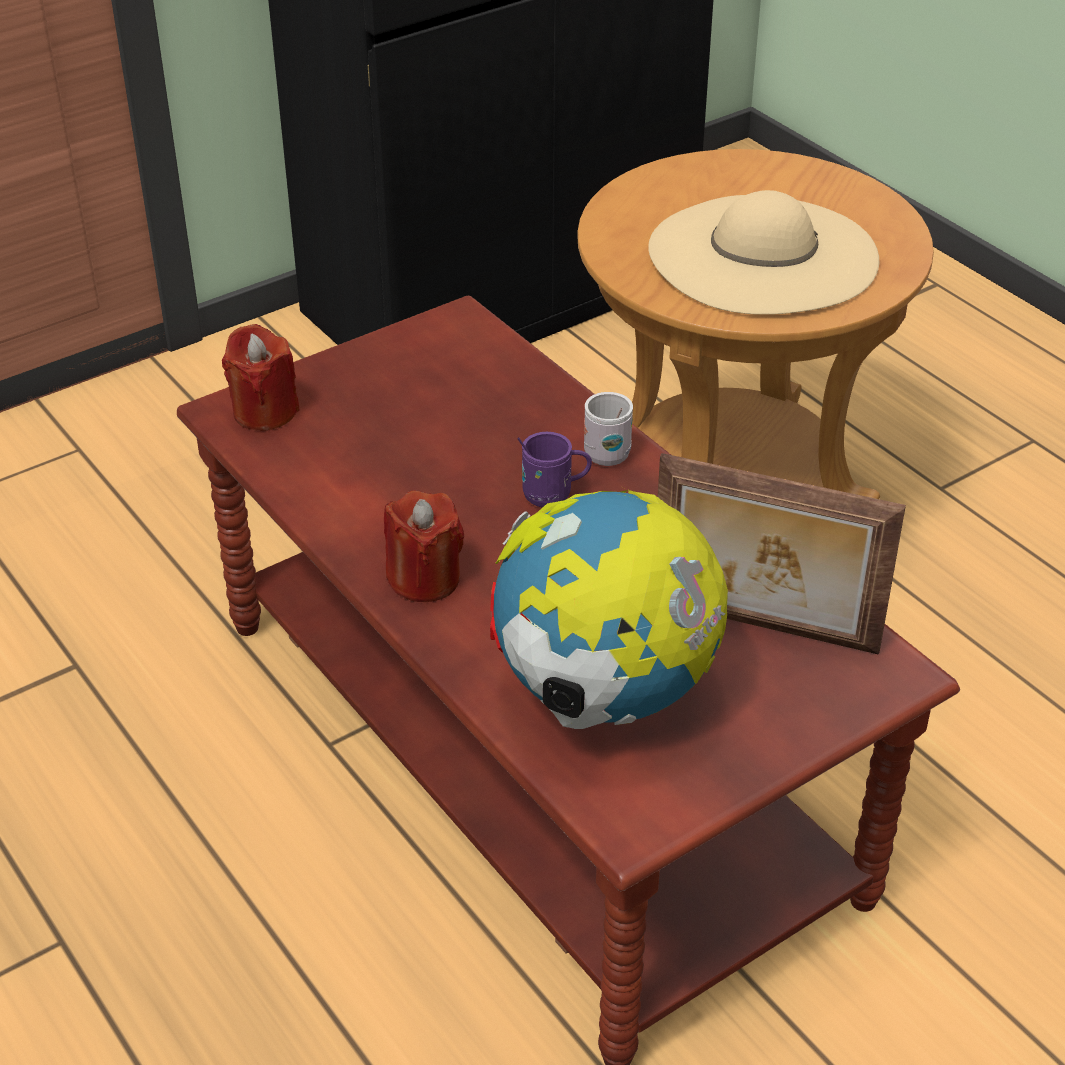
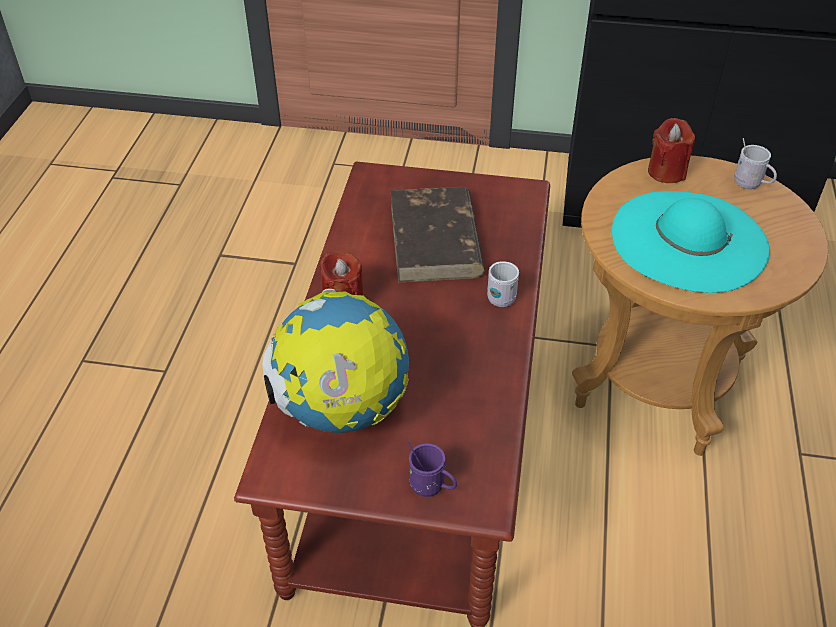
camera: 45 degrees right, 5 degrees up
(264, 412) = (384, 184): red candle -> red candle (666, 172)
(433, 438) = (435, 240): none -> brown book
(554, 495) = (450, 302): purple mug -> purple mug (431, 487)
(741, 166) = (751, 185): none -> white mug
(762, 255) = (689, 240): beige hat -> turquoise hat
(762, 628) = (453, 434): picture frame -> none

